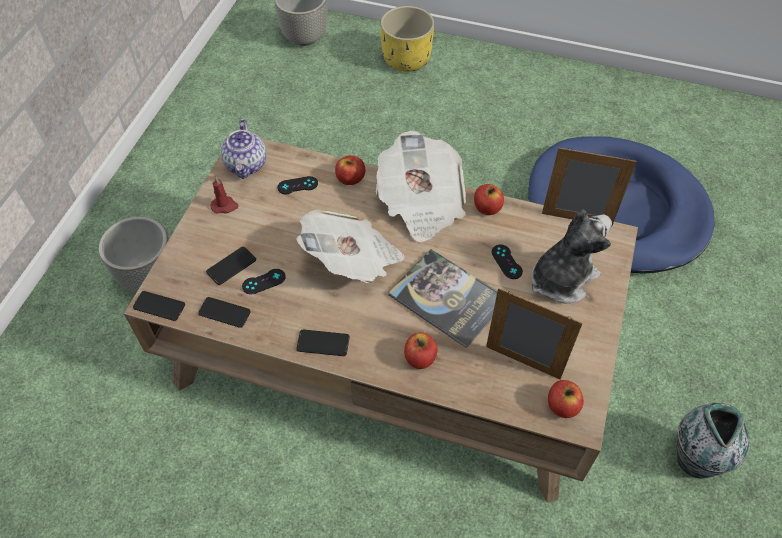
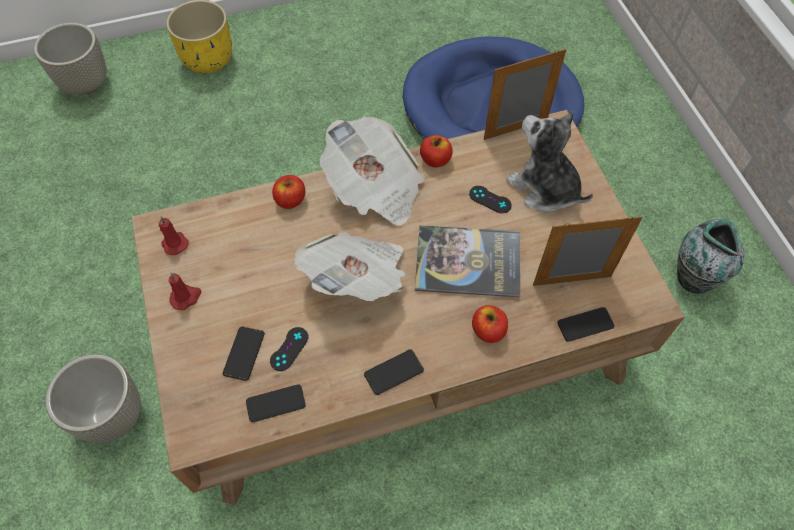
camera: 35 degrees left, 5 degrees up
(159, 306) = (203, 440): phone -> phone (585, 324)
(247, 165) = (174, 243): teapot -> red candle
(297, 185) = (244, 235): black game controller -> none
(561, 278) = (544, 188): plush toy -> plush toy turned 60 degrees counterclockwise
(562, 406) = (630, 298): apple -> none

